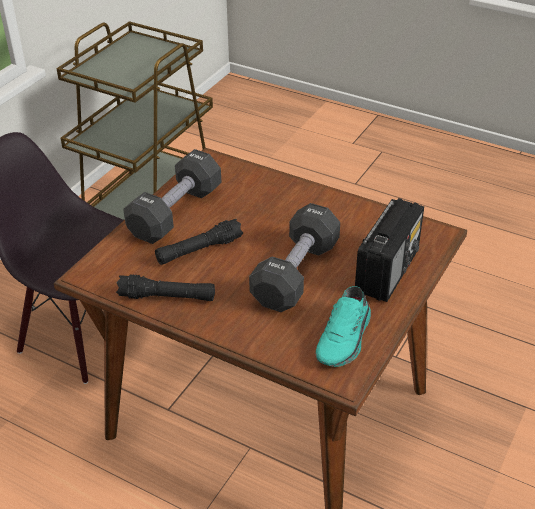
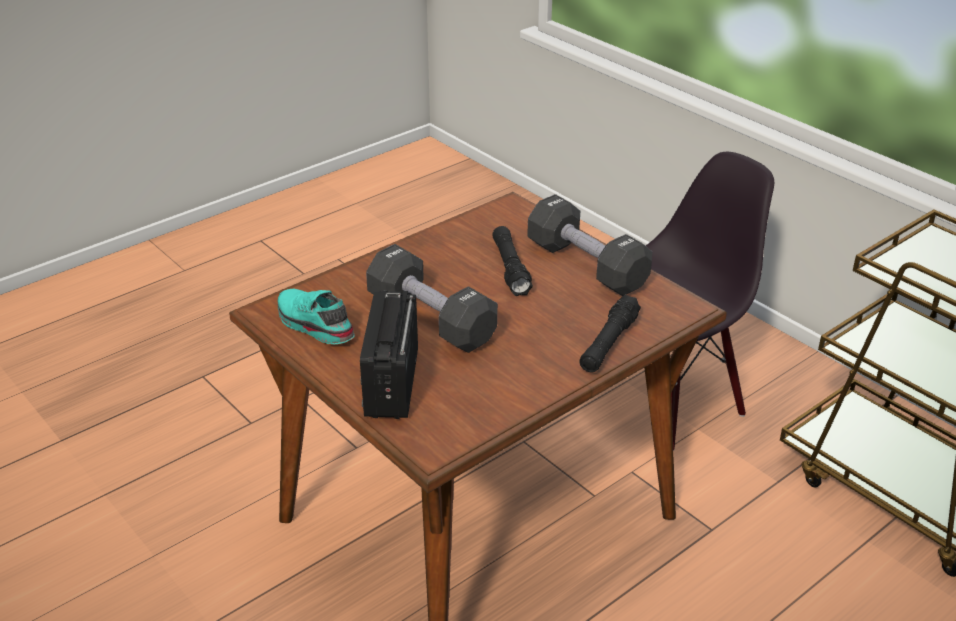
camera: 110 degrees right, 5 degrees down
(167, 297) = (449, 240): black flashlight -> black flashlight (608, 344)
(387, 271) = (391, 384): radio -> radio turned 45 degrees clockwise

